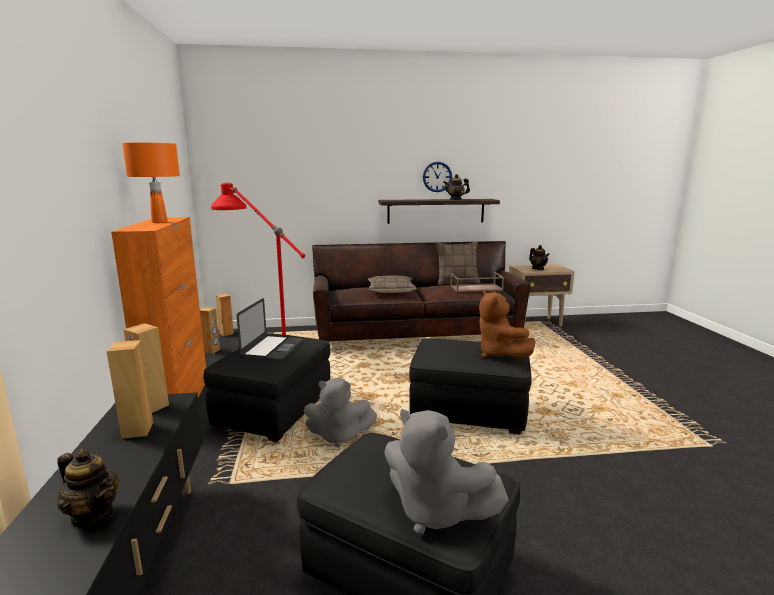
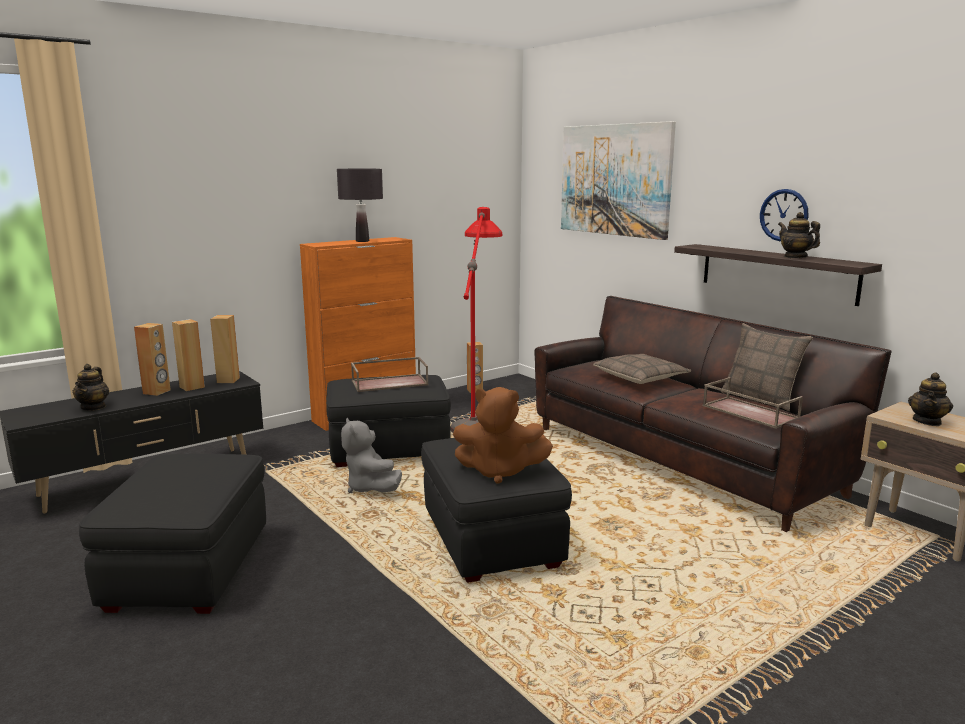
camera: 60 degrees right, 0 degrees up
(159, 222) = (362, 241): orange table lamp -> black table lamp
(226, 333) = (521, 382): brown speaker -> brown speaker (157, 392)
(272, 348) = (390, 383): laptop -> brown tray
(302, 159) = (614, 180): none -> picture
(435, 511) = (136, 495): grey plush toy -> none
(499, 354) = (499, 471): brown plush toy -> brown plush toy turned 120 degrees counterclockwise

